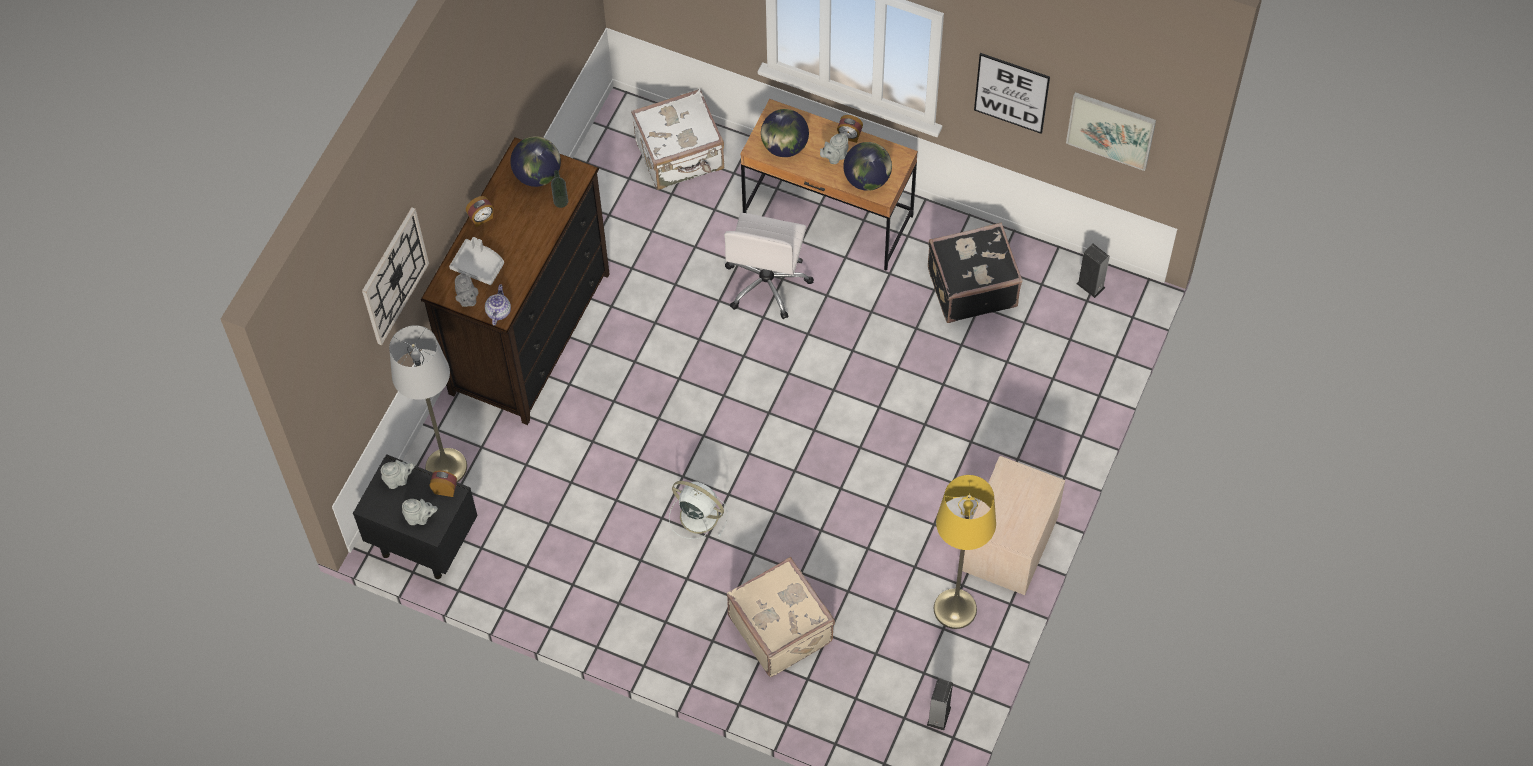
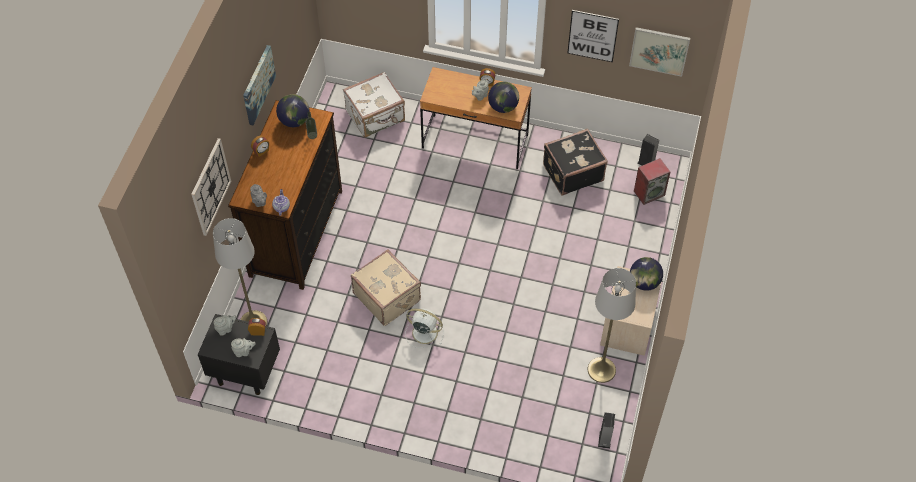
camera: 10 degrees left, 5 degrees down
(478, 265) = (264, 180): grey tray -> none
(486, 119) = (258, 84): none -> picture
(767, 283) = (444, 185): white office chair -> none
(781, 627) = (491, 396): beige suitcase -> beige suitcase (387, 296)
(784, 146) = (447, 93): globe -> globe (644, 282)
(955, 608) = (601, 370): yellow floor lamp -> grey floor lamp
(1085, 335) = (649, 192): none -> speaker

